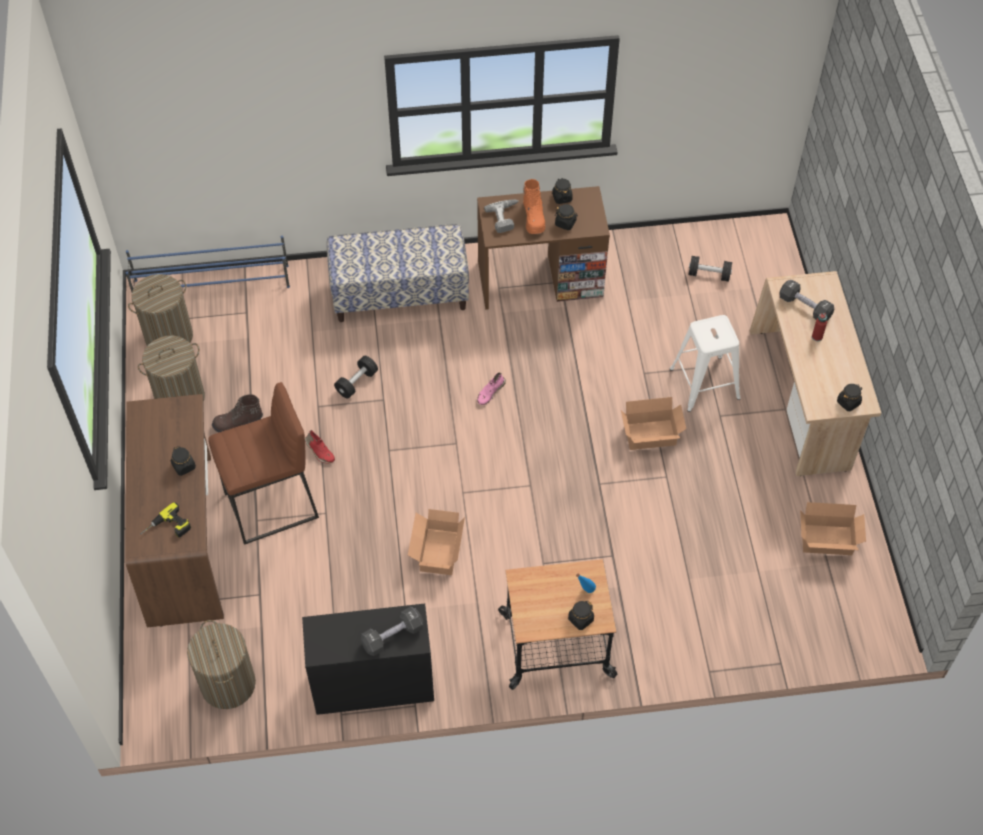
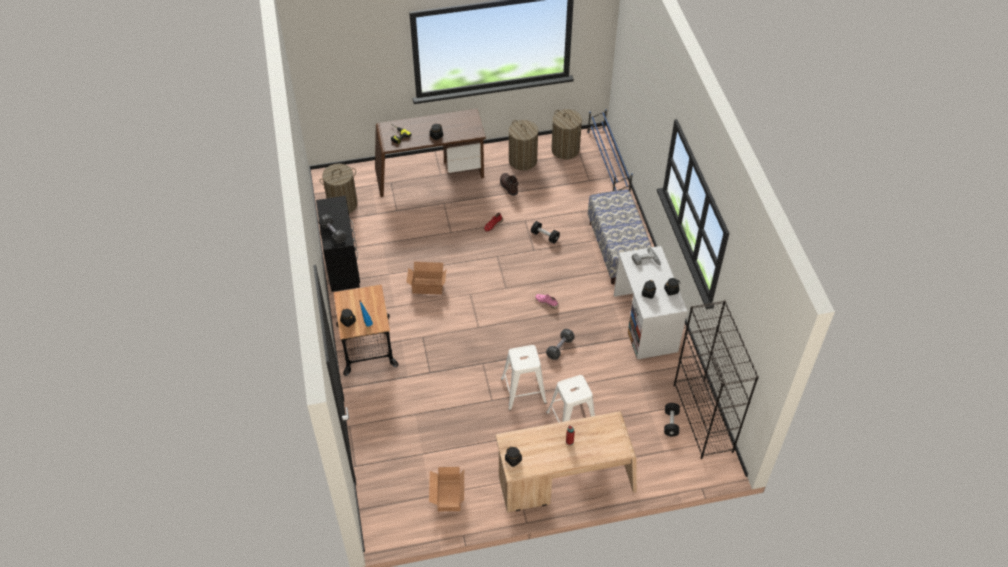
camera: 85 degrees right, 5 degrees down
(271, 506) = (453, 208): brown stool -> none
(534, 218) = (649, 276): orange boot -> none
(540, 279) = (645, 323): brown desk -> white desk
(651, 436) = (523, 391): cardboard box -> white stool
(702, 240) = (703, 418): none -> black bookcase
(805, 307) = (596, 434): black dumbbell -> black dumbbell (560, 348)

